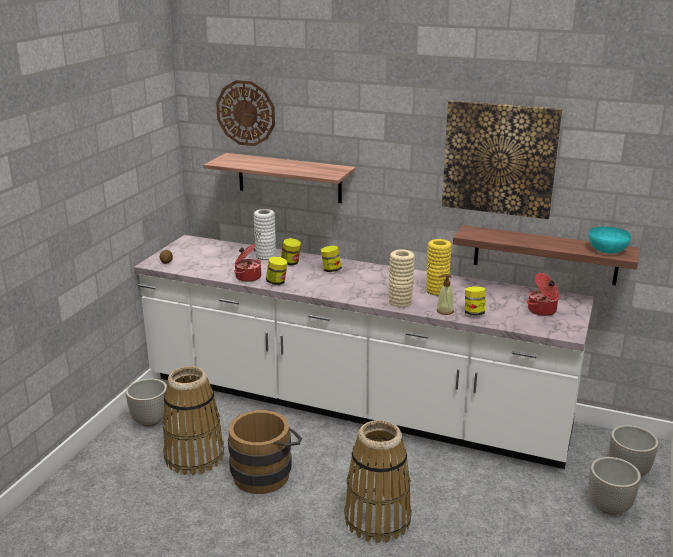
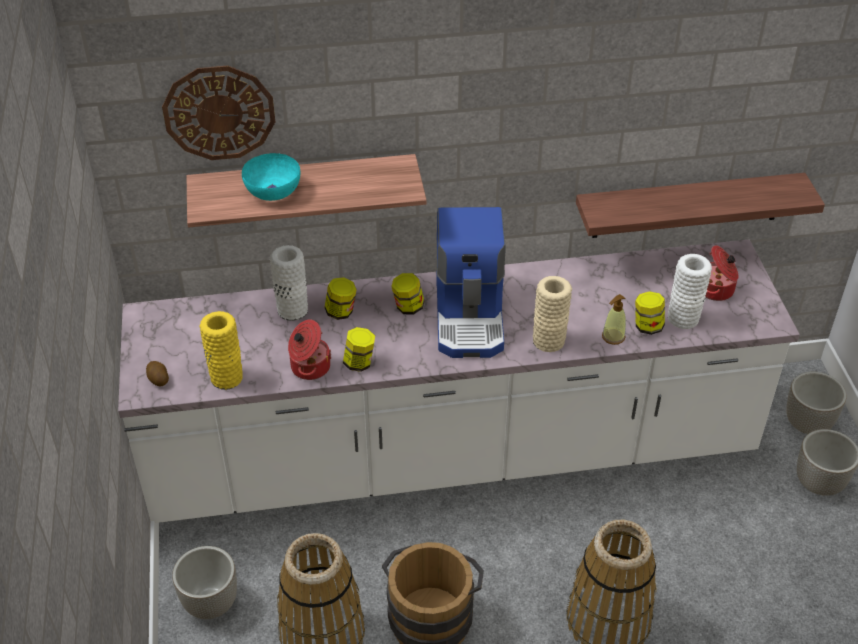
camera: 30 degrees left, 20 degrees up
(363, 282) = (471, 317): none -> coffee machine
(437, 290) = (572, 298): yellow vase -> yellow vase (226, 377)
(499, 159) = (632, 105): picture -> none
(503, 316) = (683, 318): none -> white vase
(607, 250) = (778, 192): turquoise bowl -> turquoise bowl (272, 191)

